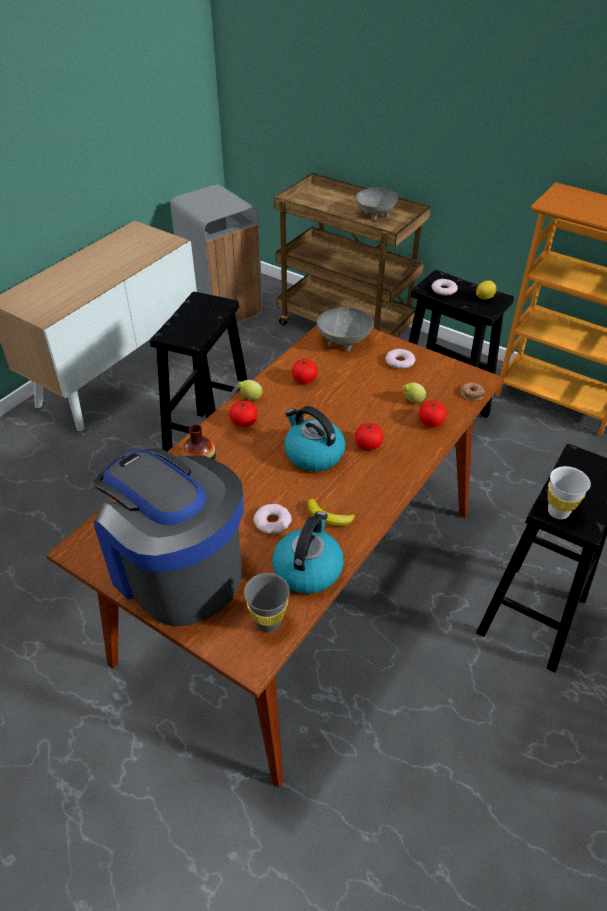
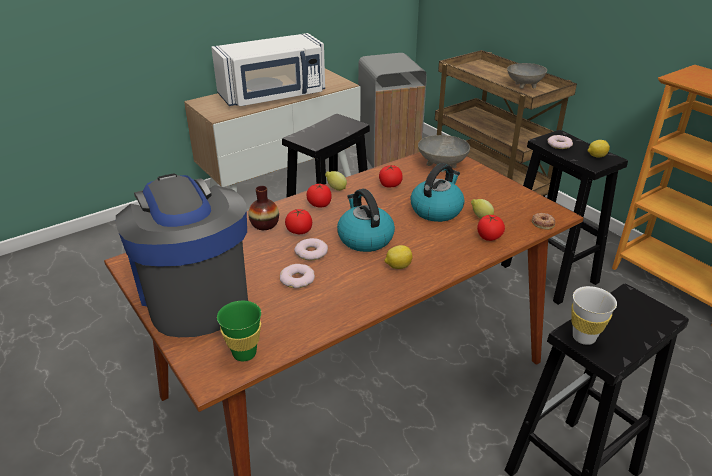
camera: 20 degrees right, 10 degrees down
(95, 274) = (273, 96): none -> white microwave
(268, 622) = (244, 353): grey cup -> green cup
(308, 568) = (305, 321): kettle -> kettle (436, 210)
(329, 517) = (349, 287): banana -> none
(362, 479) = (398, 266): none -> lemon
(368, 445) = (418, 242): tomato -> tomato (299, 231)
(399, 362) = (485, 187): donut -> donut (311, 252)

